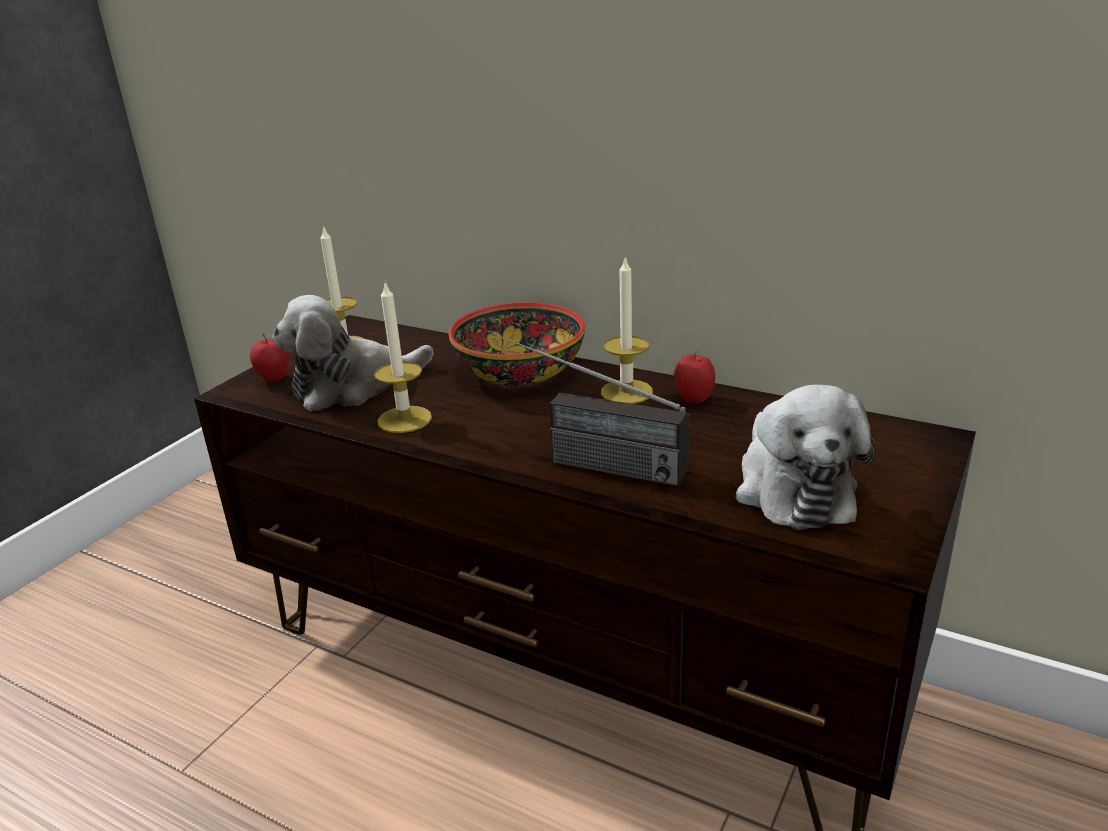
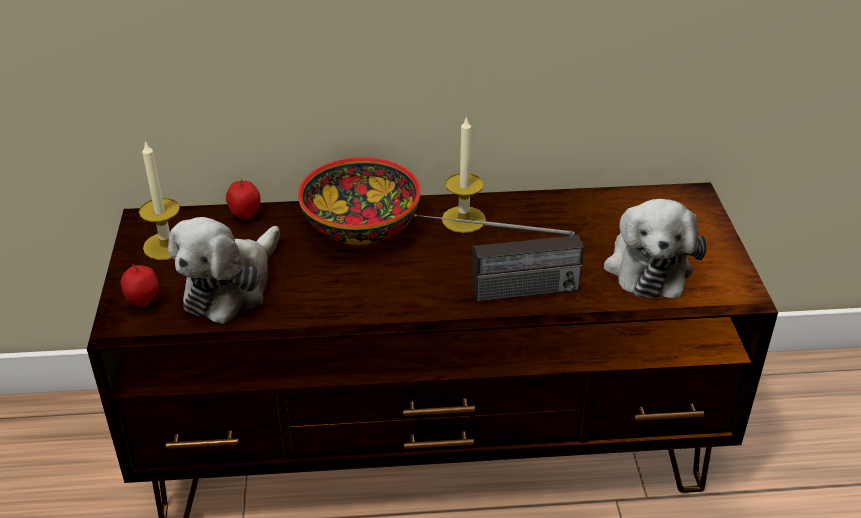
camera: 35 degrees left, 10 degrees up
(404, 419) = (318, 303): candle -> none
(693, 399) = (518, 211): apple -> apple (245, 216)
(792, 488) = (648, 265): plush toy -> plush toy turned 45 degrees clockwise

